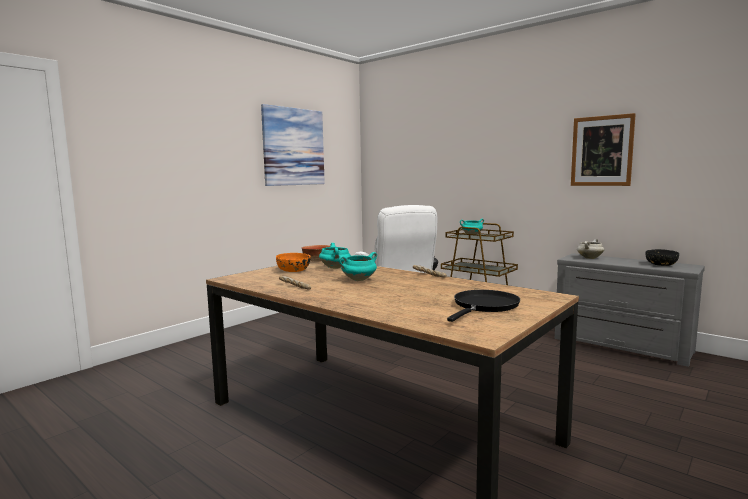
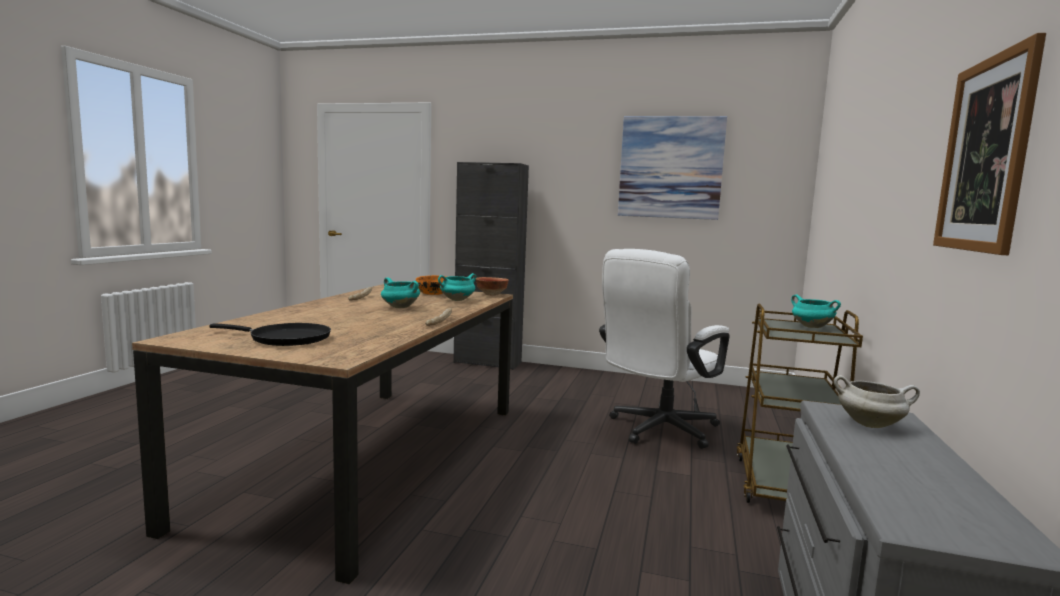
camera: 65 degrees right, 0 degrees up
(184, 347) = (487, 362): none -> black cabinet
(660, 264) = (939, 497): black bowl -> none

